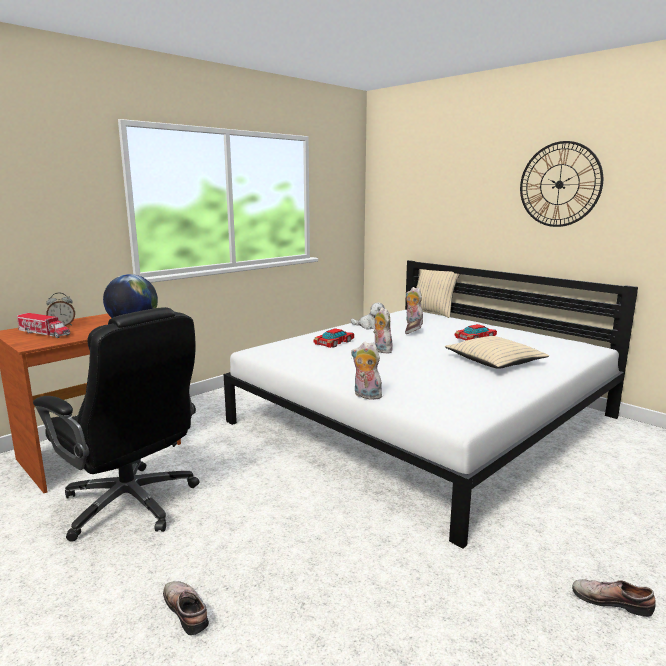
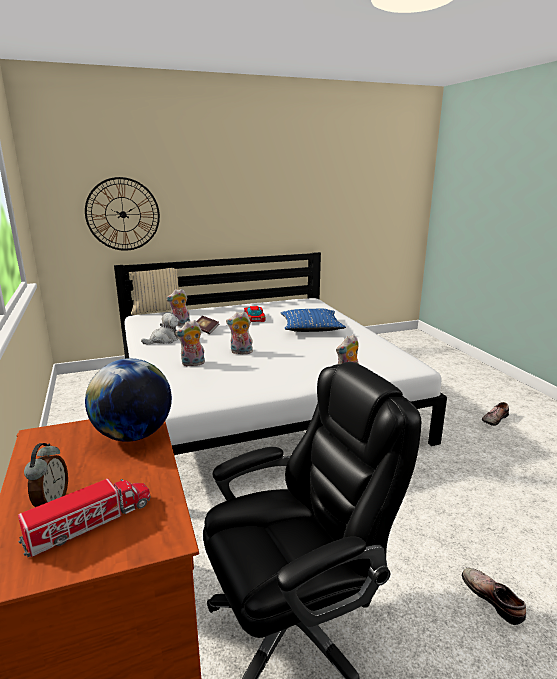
camera: 65 degrees left, 5 degrees up
(188, 610) = (493, 597): shoe -> shoe turned 75 degrees clockwise
(334, 342) = (192, 364): toy car -> plush toy
(494, 361) = (311, 327): beige pillow -> blue pillow
(559, 184) = (257, 181): wall clock -> wall clock (123, 214)

